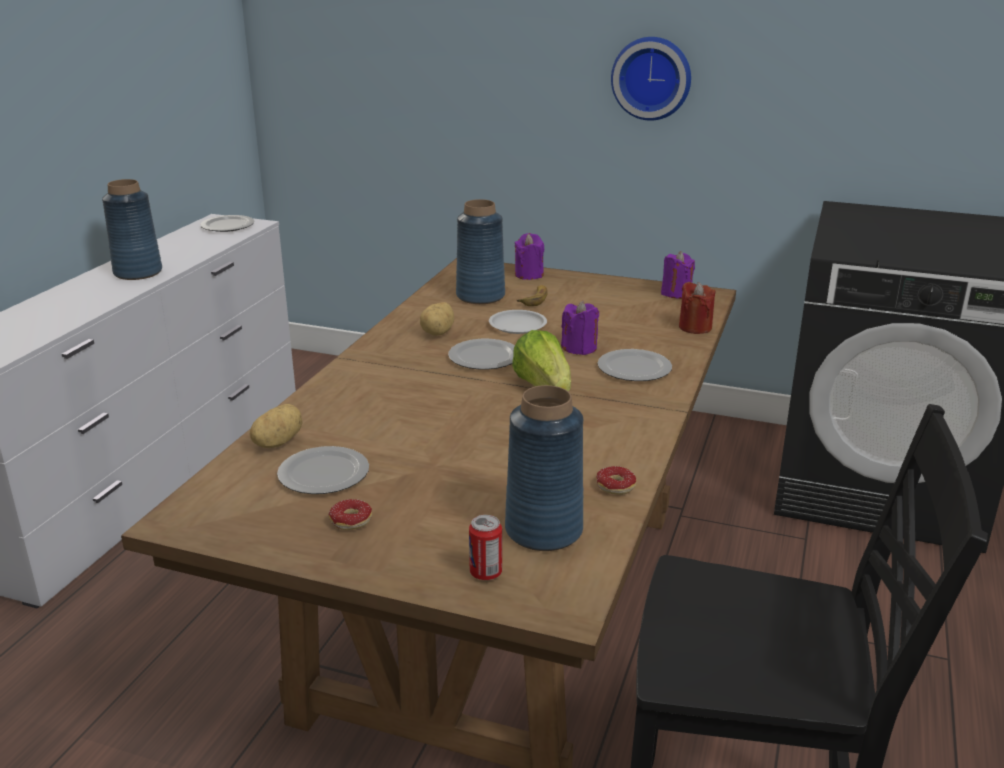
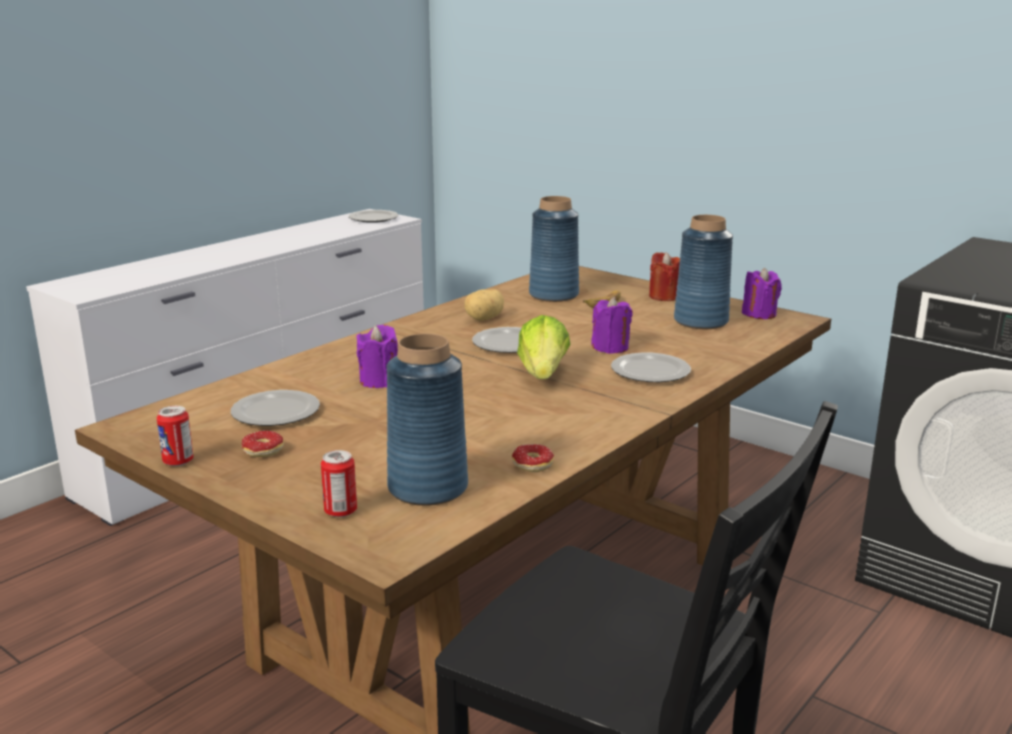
camera: 20 degrees right, 5 degrees down
(138, 272) = (266, 245): blue vase -> blue vase (701, 321)
(273, 551) = (178, 461): none -> can
(277, 442) = (260, 383): potato -> none
(518, 325) = (567, 322): white plate -> none
(529, 275) = (619, 283): purple candle -> purple candle (379, 381)
(652, 78) = (792, 94): wall clock -> none
(695, 327) = (751, 345): red candle -> red candle (664, 296)

